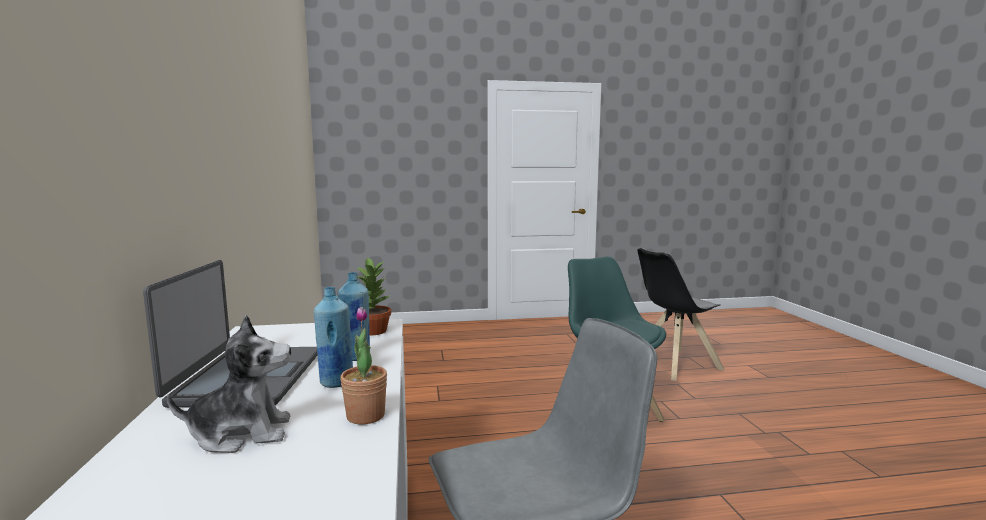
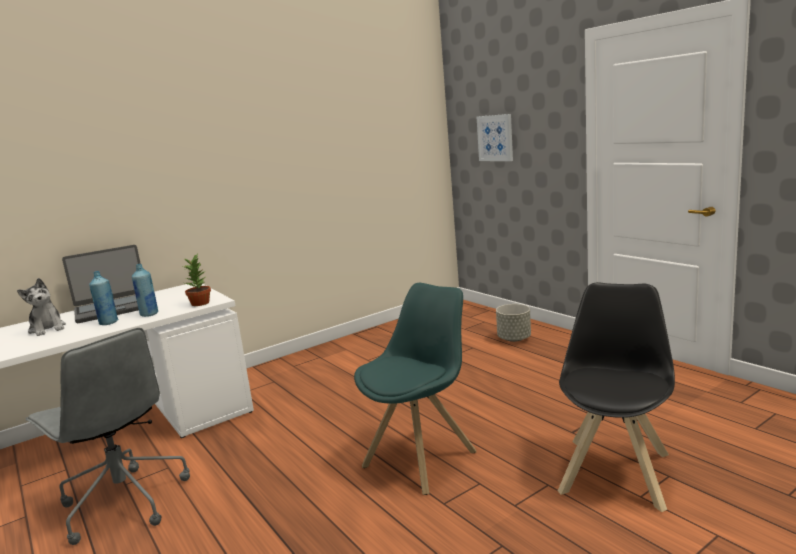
camera: 65 degrees right, 5 degrees up
(365, 416) = (64, 339): potted plant -> none
(386, 160) = (495, 138): none -> picture
(452, 335) = (514, 338): none -> grey planter
(673, 364) = (615, 470): black chair -> black chair turned 75 degrees clockwise

